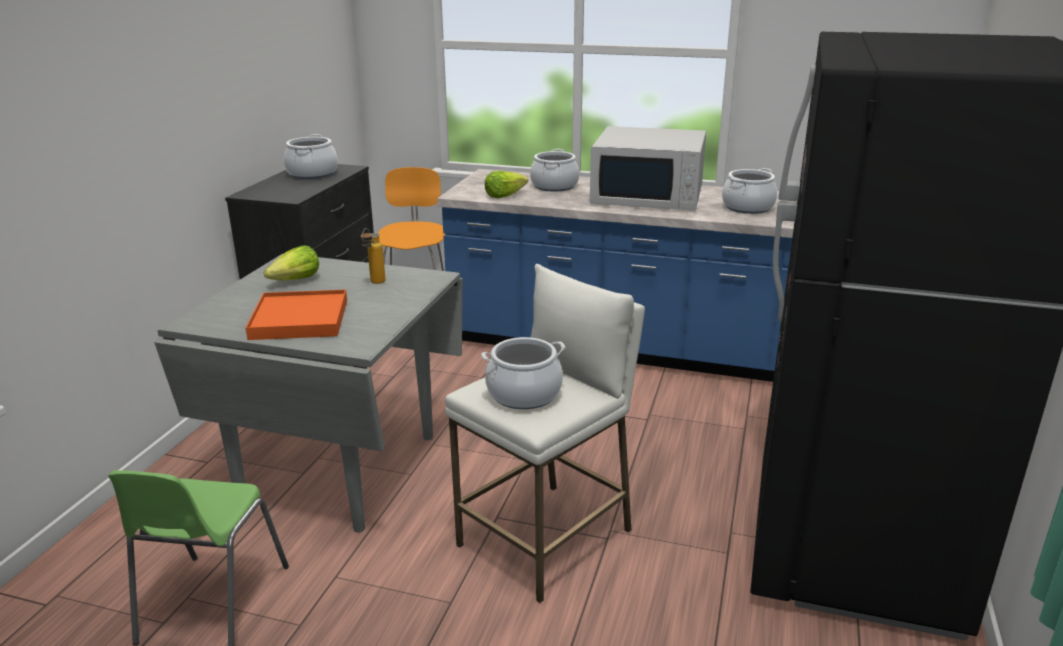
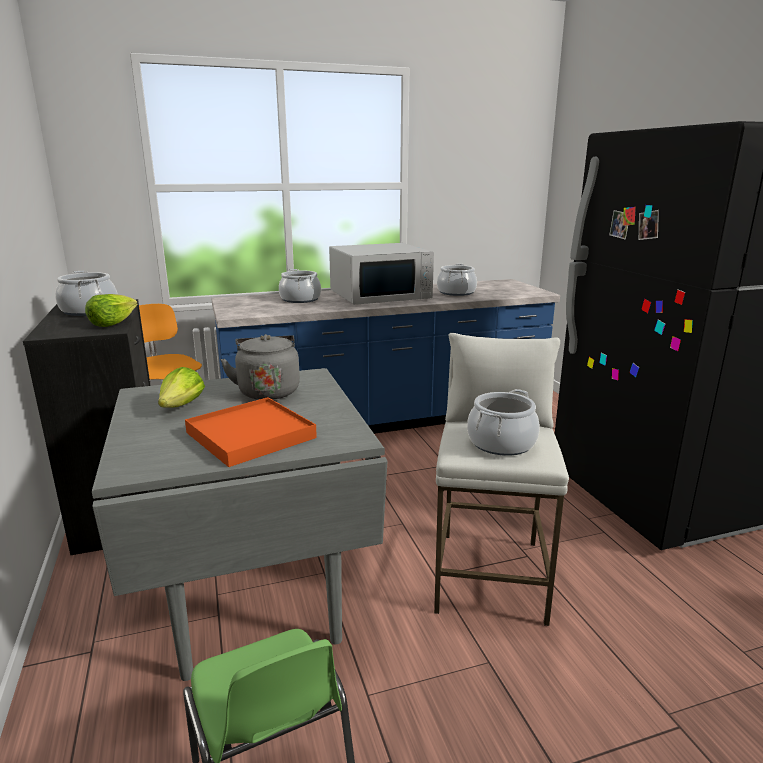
camera: 35 degrees left, 5 degrees down
(374, 283) = (268, 391): bottle -> grey kettle
(504, 195) = (273, 310): lettuce -> lettuce (112, 323)

